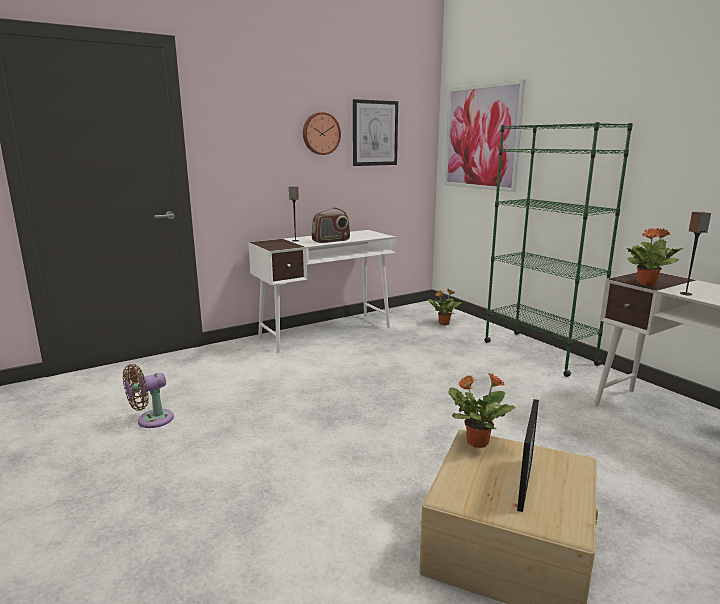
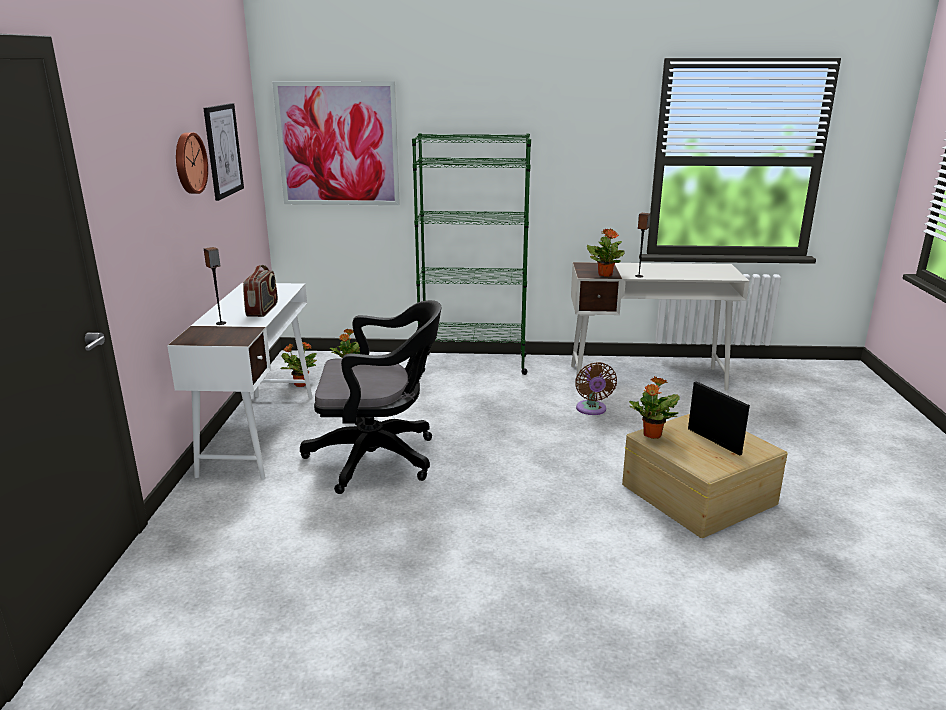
camera: 55 degrees left, 5 degrees up
(151, 420) = (318, 615): brown fan -> brown fan (591, 410)
(346, 373) = (379, 458): none -> black office chair
(399, 319) = (300, 384): none -> potted plant

